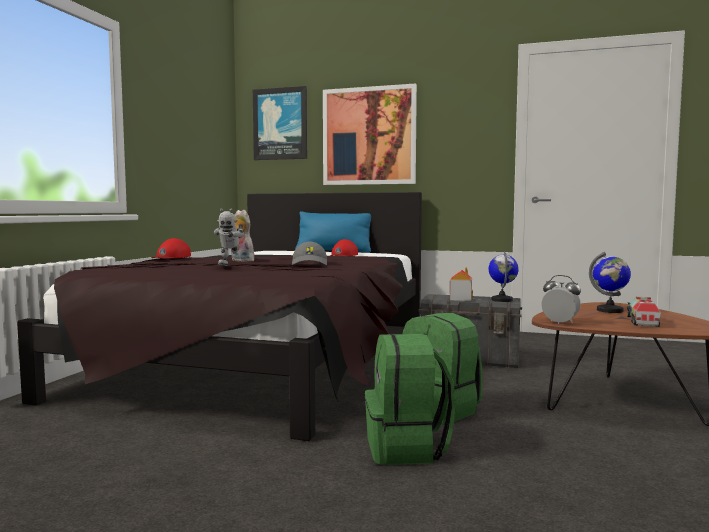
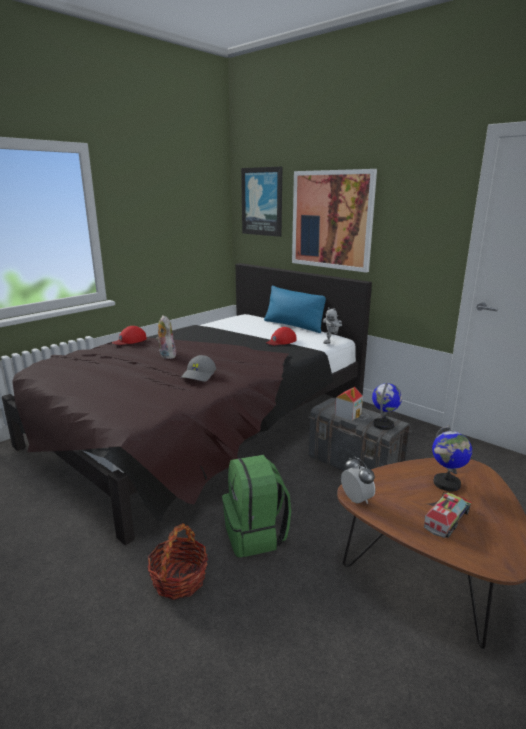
camera: 25 degrees right, 15 degrees up
(230, 265) = (137, 370): toy robot -> toy robot (331, 342)
(407, 448) = (179, 579): green backpack -> basket

